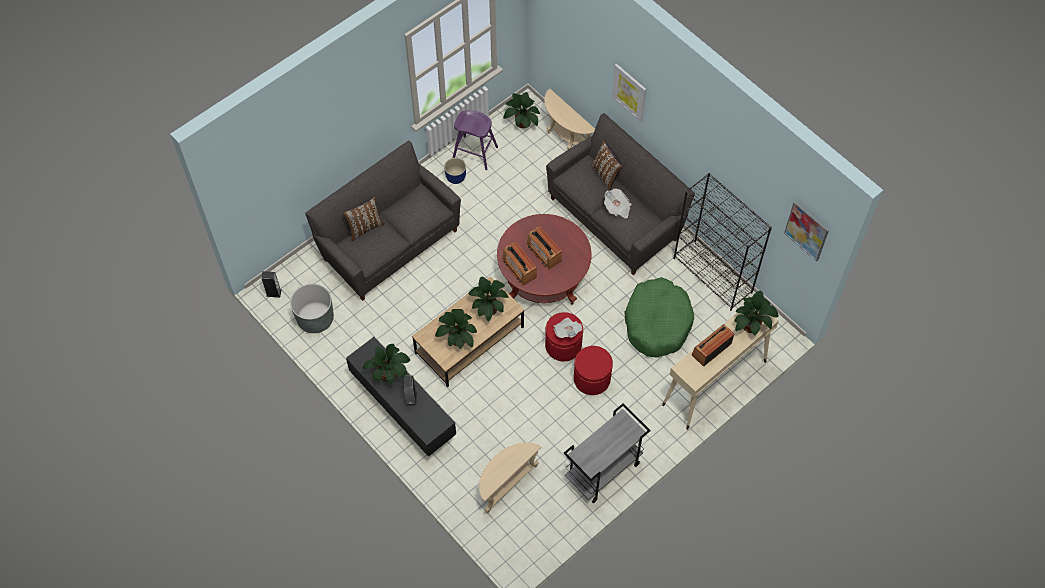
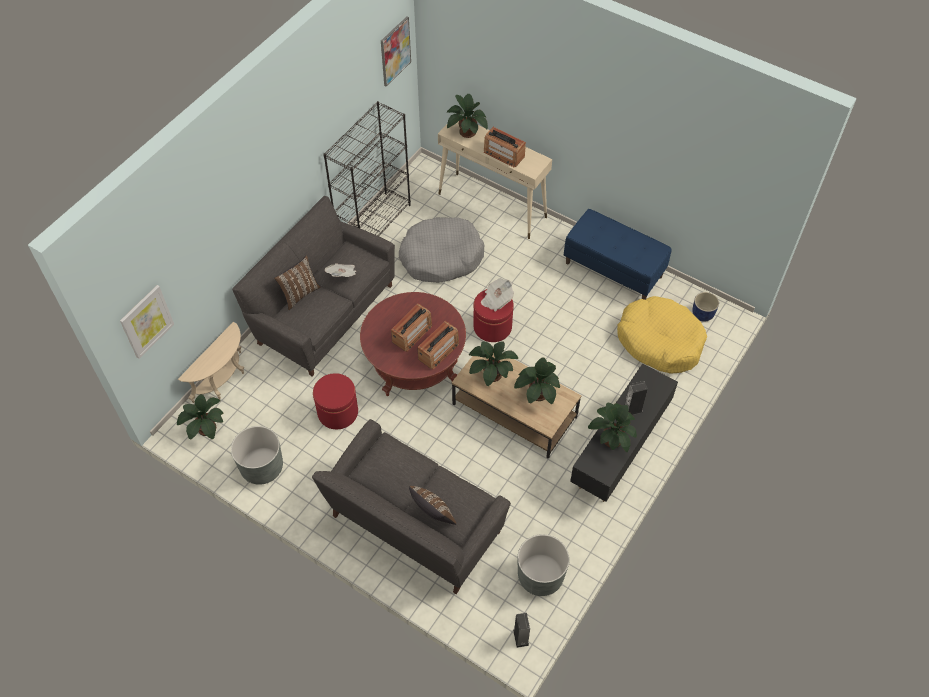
camera: 105 degrees left, 5 degrees down
(456, 177) = (301, 479): blue planter -> blue planter (702, 314)
(475, 153) = (262, 467): purple stool -> grey planter
(505, 484) = (659, 341): beige side table -> yellow dog bed
(592, 379) = (521, 296): red ottoman -> red ottoman (338, 412)
(603, 471) = (614, 269): grey cart -> blue bench
(629, 92) = (236, 223): picture -> picture (146, 321)
(657, 322) = (441, 257): green dog bed -> grey dog bed

